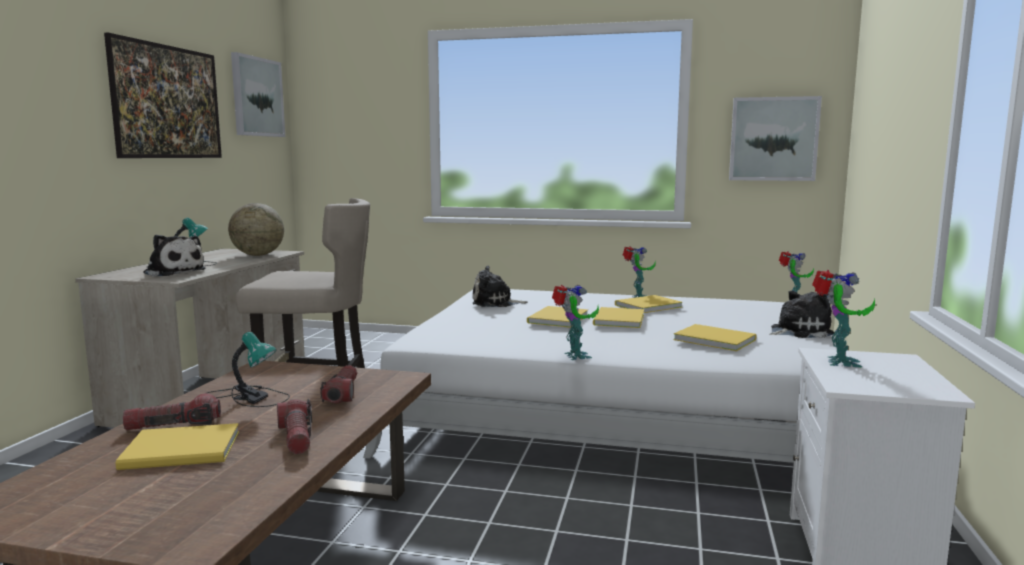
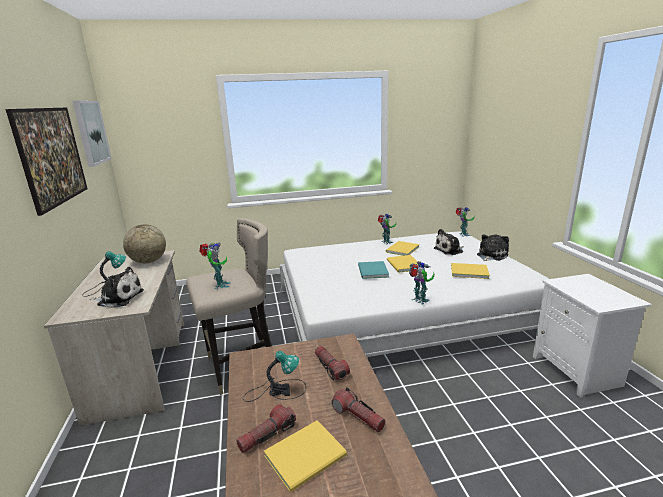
camera: 25 degrees left, 10 degrees up
(495, 303) = (318, 263): plush toy -> plush toy (450, 250)
(555, 319) = (372, 271): yellow book -> turquoise book
(773, 139) = (431, 140): picture -> none
(838, 362) = (572, 288): toy robot -> toy robot (219, 285)

